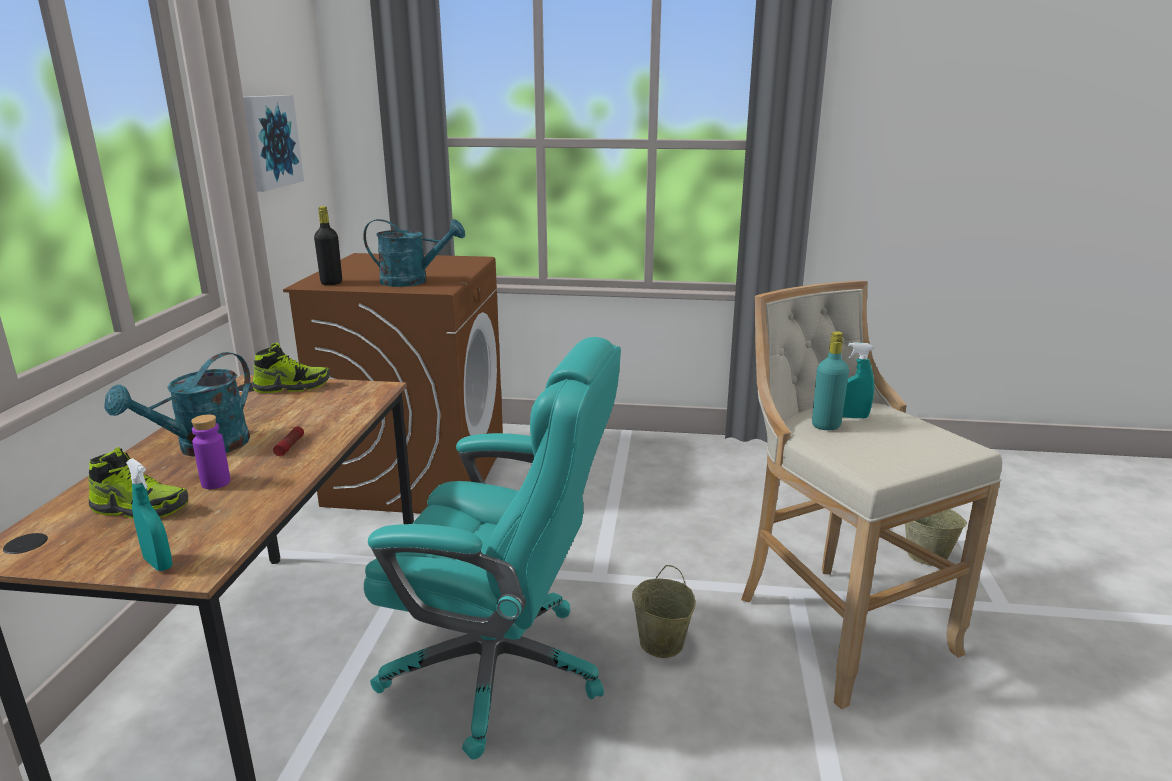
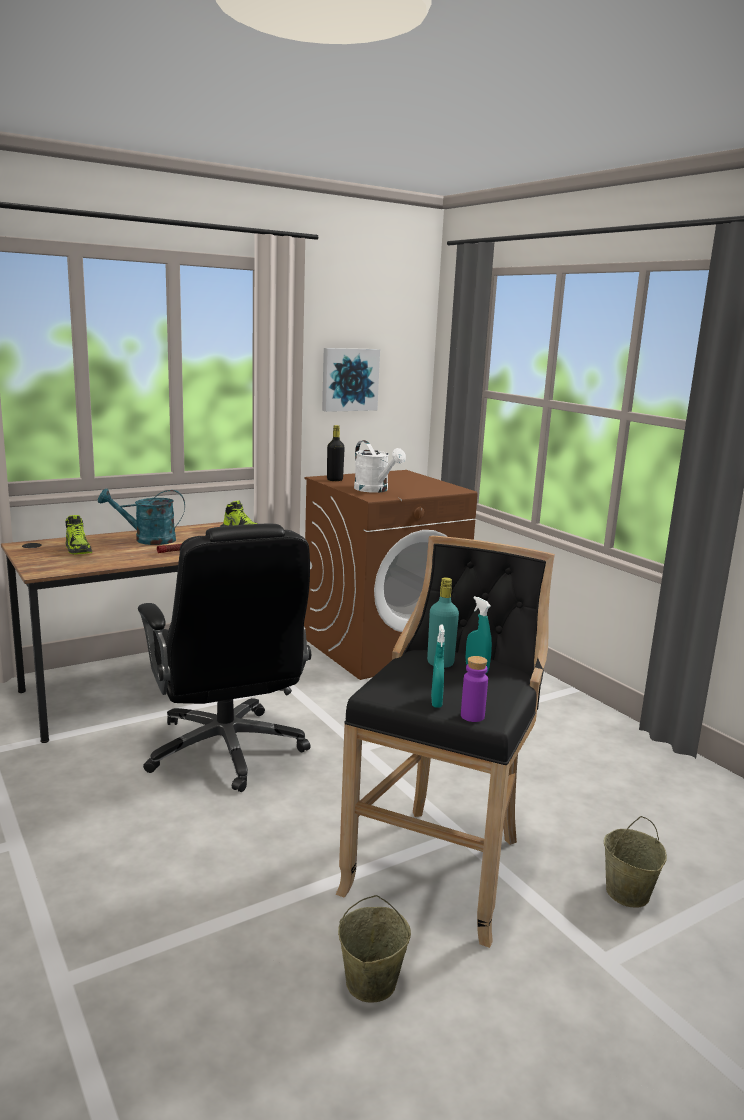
camera: 50 degrees right, 5 degrees down
(158, 563) = (37, 566): turquoise spray bottle -> turquoise spray bottle (436, 702)
(216, 483) = (117, 552): purple bottle -> purple bottle (472, 716)
(413, 281) = (375, 490): turquoise watering can -> white watering can
(500, 669) = (226, 751): turquoise office chair -> black office chair
(662, 643) = (319, 796): beige bucket -> beige bucket (370, 983)
(835, 624) = (441, 865): beige stool -> black stool

